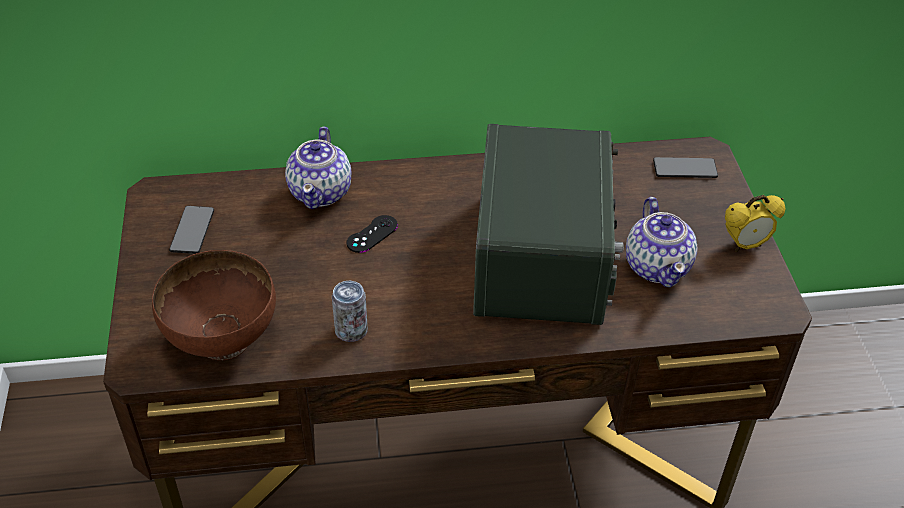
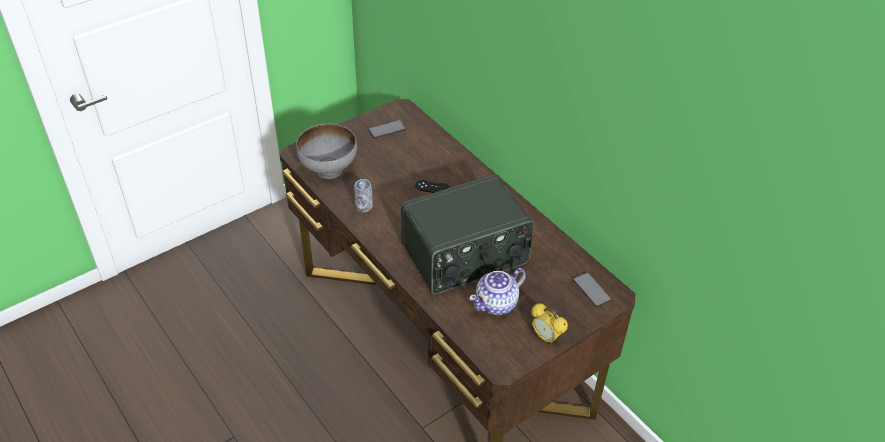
camera: 60 degrees right, 0 degrees up
(222, 340) = (329, 169): brown bowl -> grey bowl
(321, 192) = (447, 157): teapot -> none

